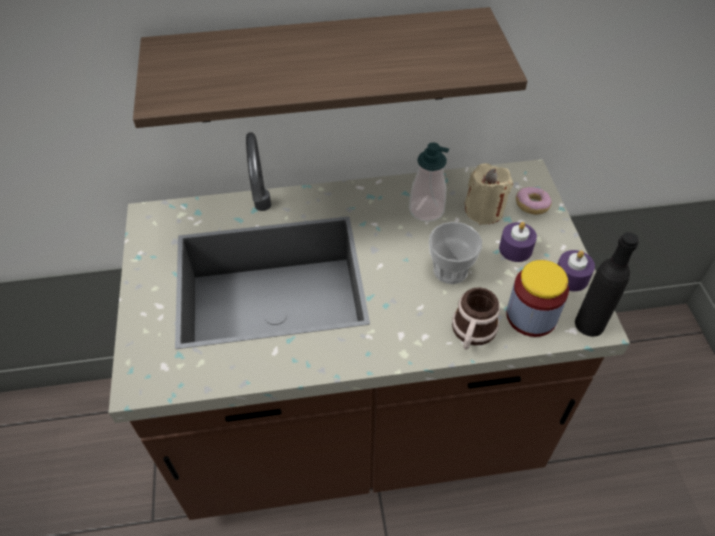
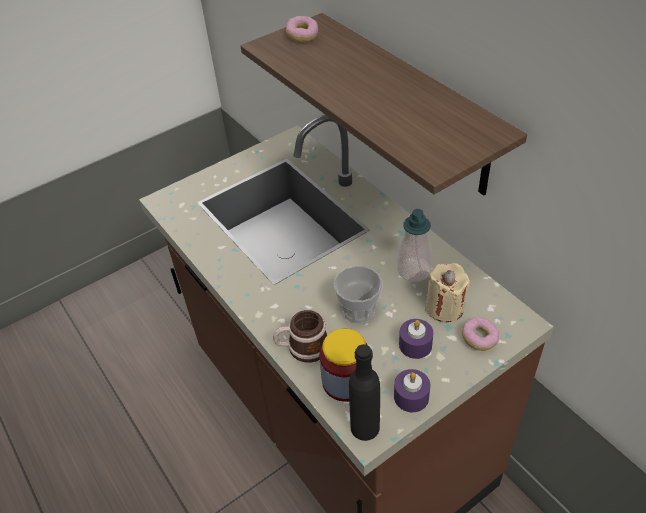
camera: 65 degrees right, 5 degrees down
(177, 66) = (302, 36): none -> donut

